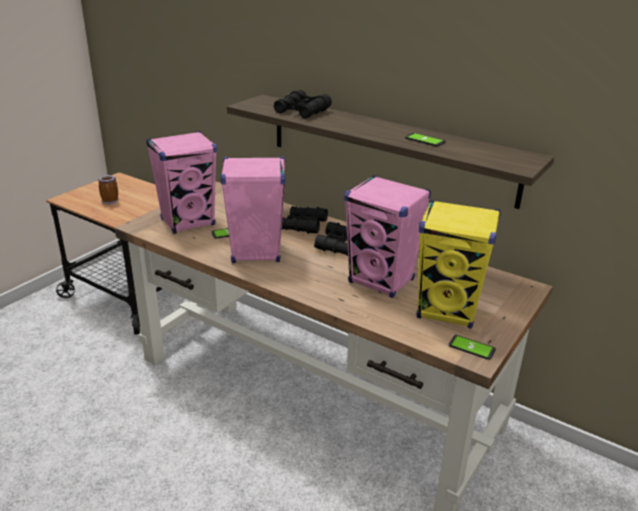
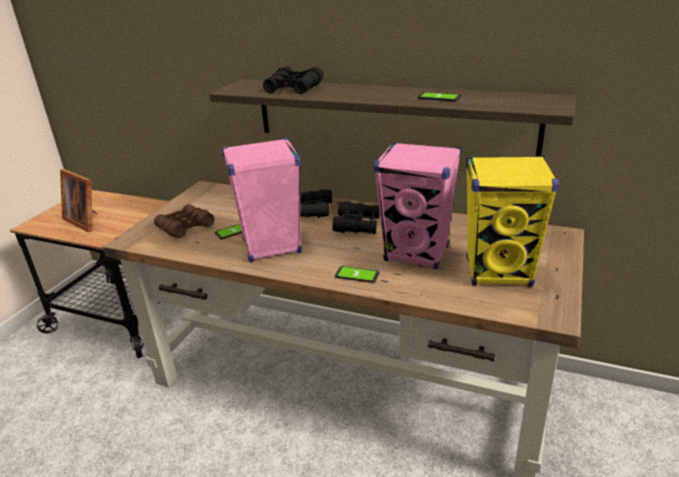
camera: 10 degrees left, 0 degrees up
(111, 202) = (86, 220): mug -> picture frame
(188, 222) = (185, 227): pink speaker -> brown binoculars
(471, 348) = (543, 307): phone -> phone (357, 275)

